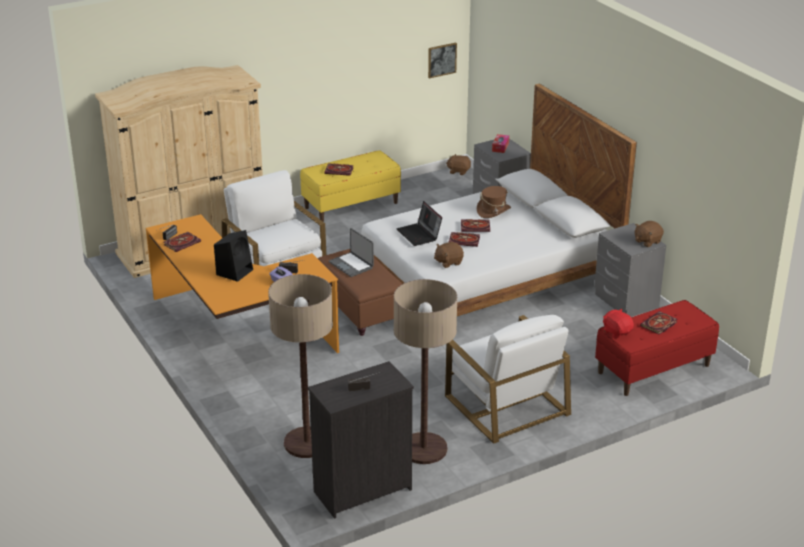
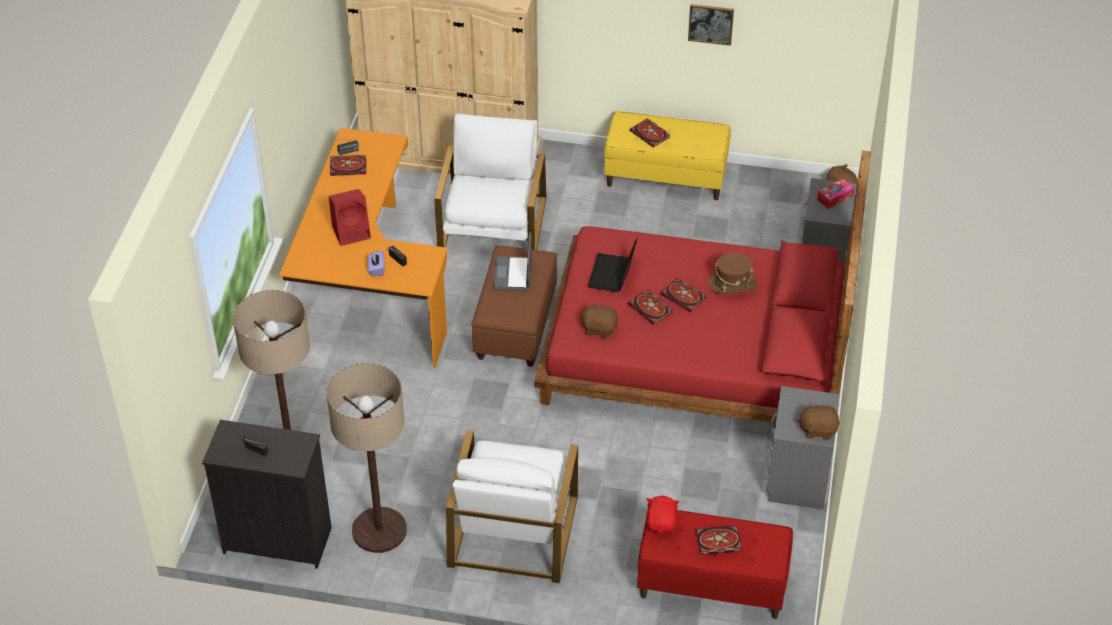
camera: 40 degrees right, 15 degrees up
(235, 271) = (352, 231): black speaker -> red speaker
(442, 60) = (840, 47): picture -> picture (710, 23)
(486, 273) = (695, 351): white bed -> red bed

